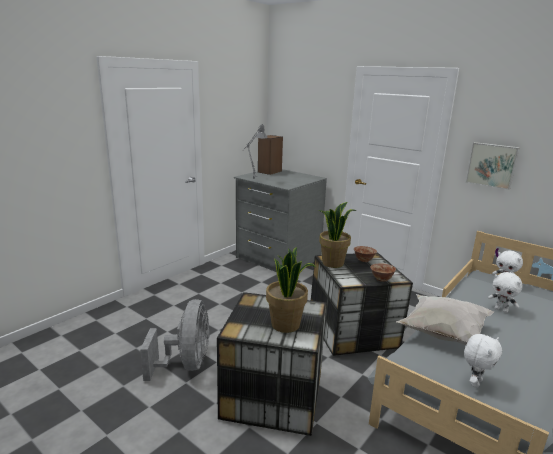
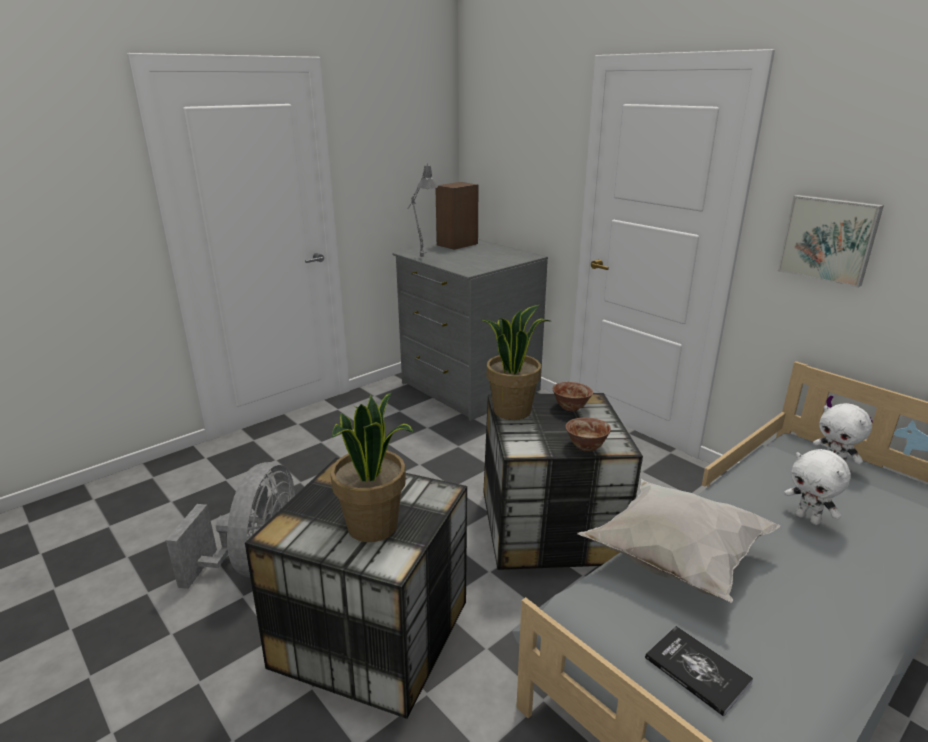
camera: 10 degrees right, 5 degrees up
(475, 382) = (697, 670): white plush toy -> book

